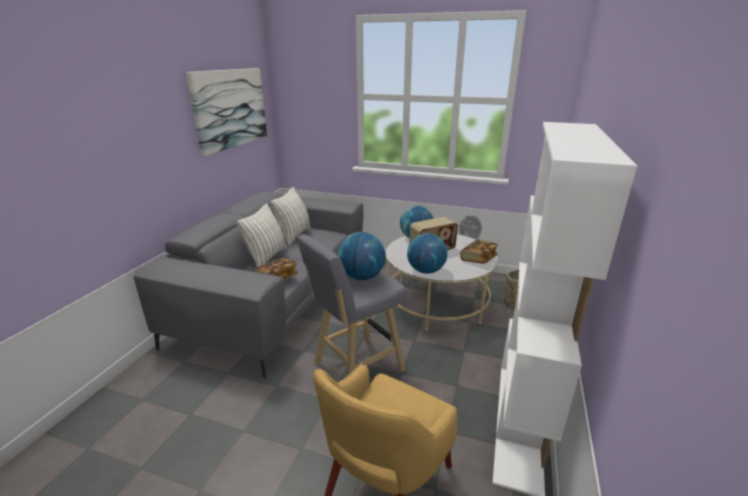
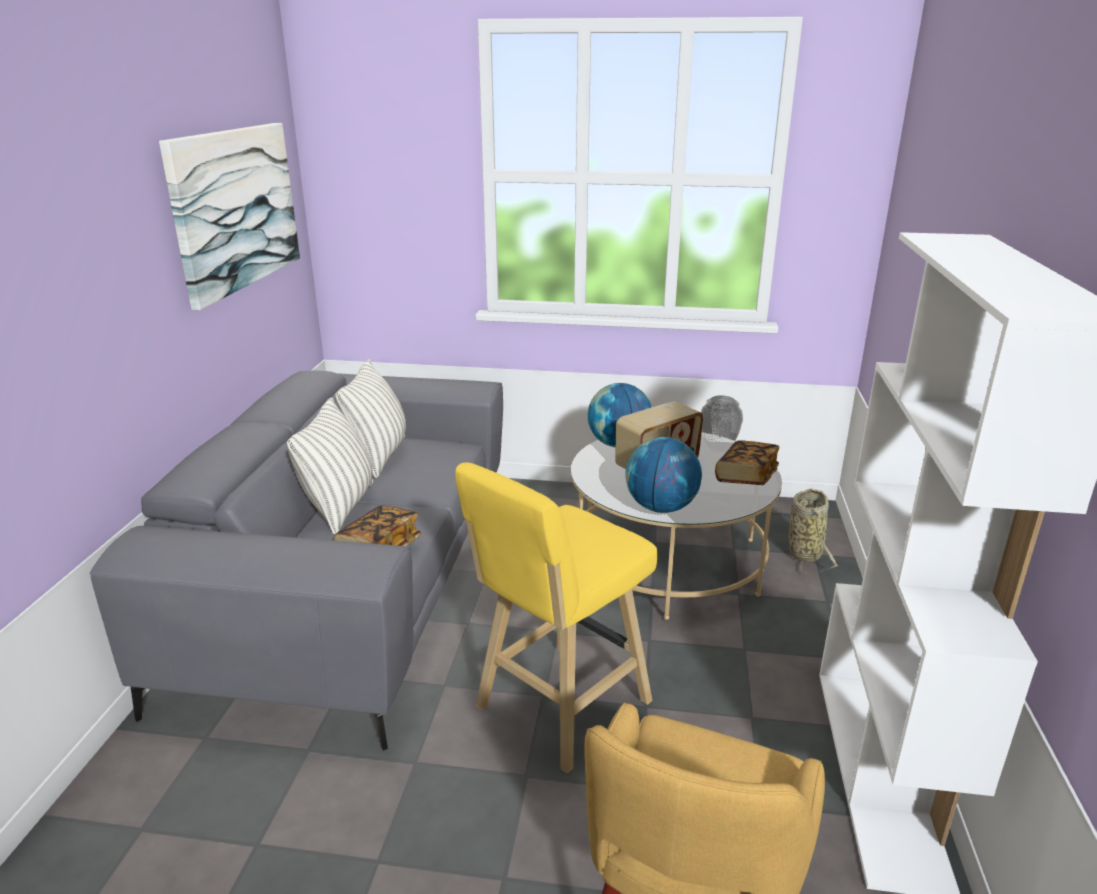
camera: 10 degrees left, 0 degrees up
(355, 368) = (557, 709): grey stool -> yellow stool
(361, 277) = (569, 533): globe -> none

